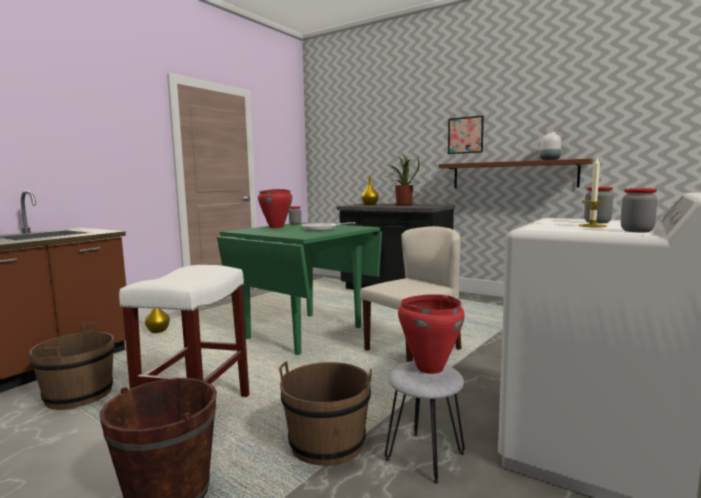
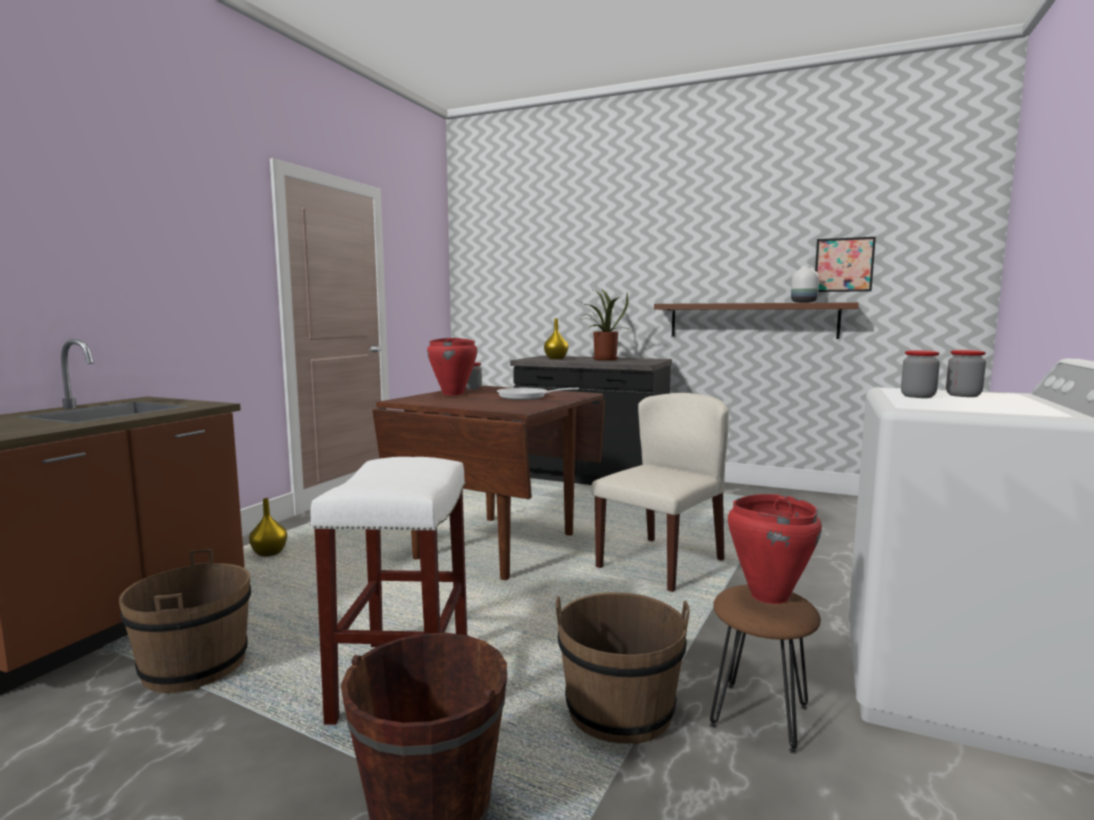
camera: 10 degrees left, 0 degrees up
(305, 333) = (498, 546): green dining table -> brown dining table
(425, 456) = (760, 716): grey stool -> brown stool
(465, 135) = (687, 265): picture -> picture (843, 265)
(592, 226) = (972, 402): candle -> none
(637, 231) = (1045, 410): jar -> jar (918, 396)

